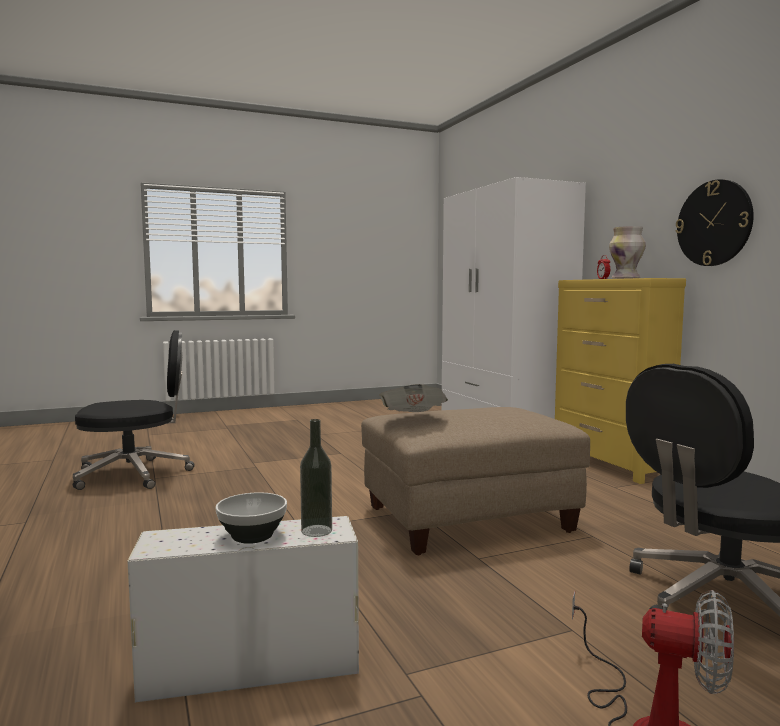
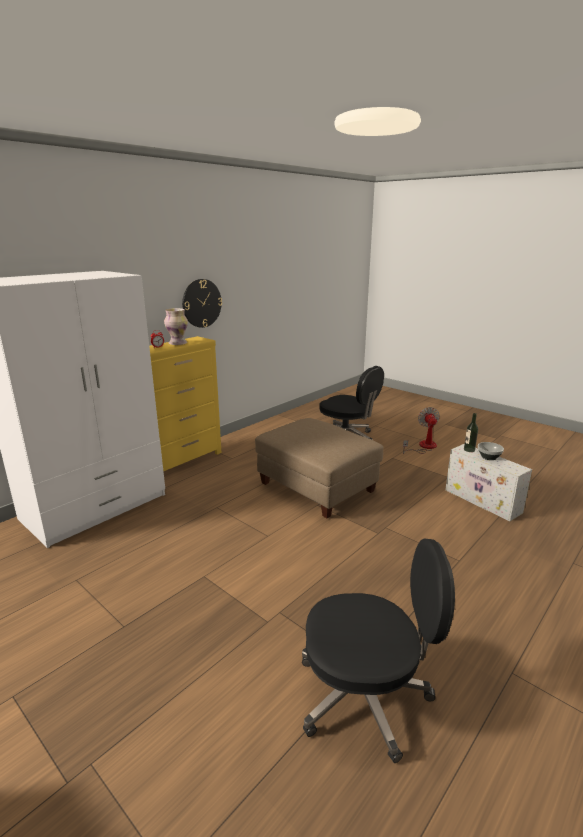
camera: 115 degrees left, 15 degrees up
(135, 474) = (365, 695): black office chair -> black office chair turned 135 degrees clockwise
(413, 418) = (345, 444): newspaper -> none

